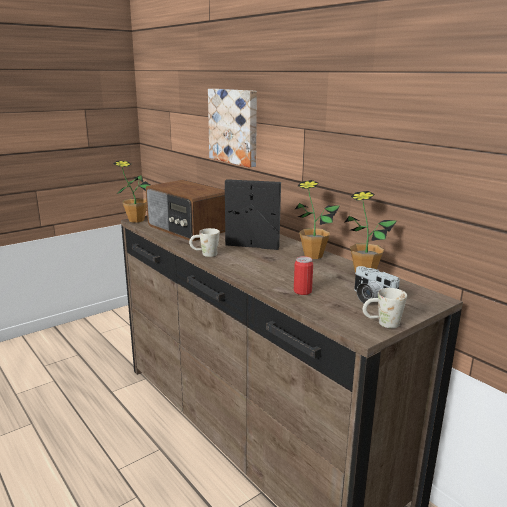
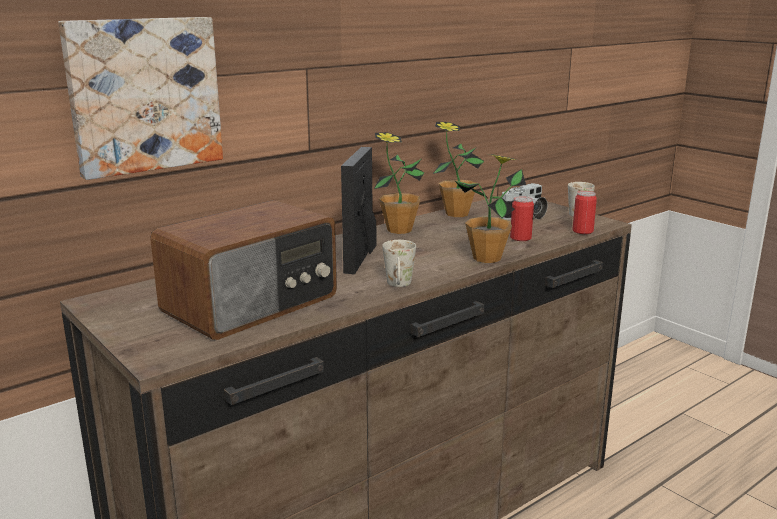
camera: 90 degrees left, 0 degrees up
(136, 220) = (158, 359): potted plant -> potted plant (487, 258)
(329, 318) = (582, 231): none -> can

